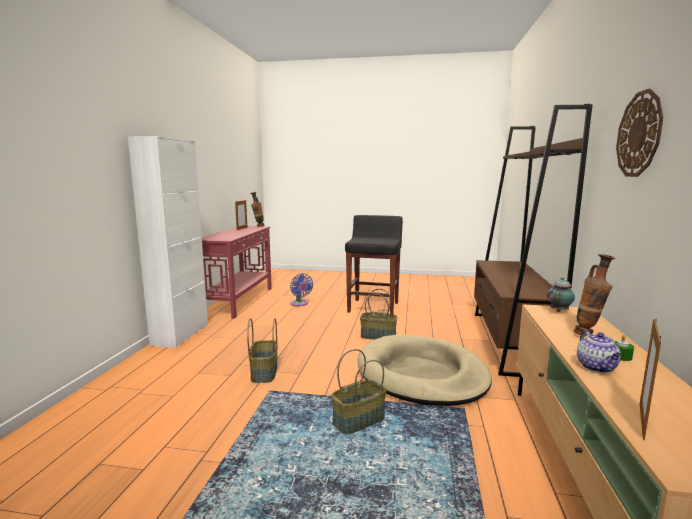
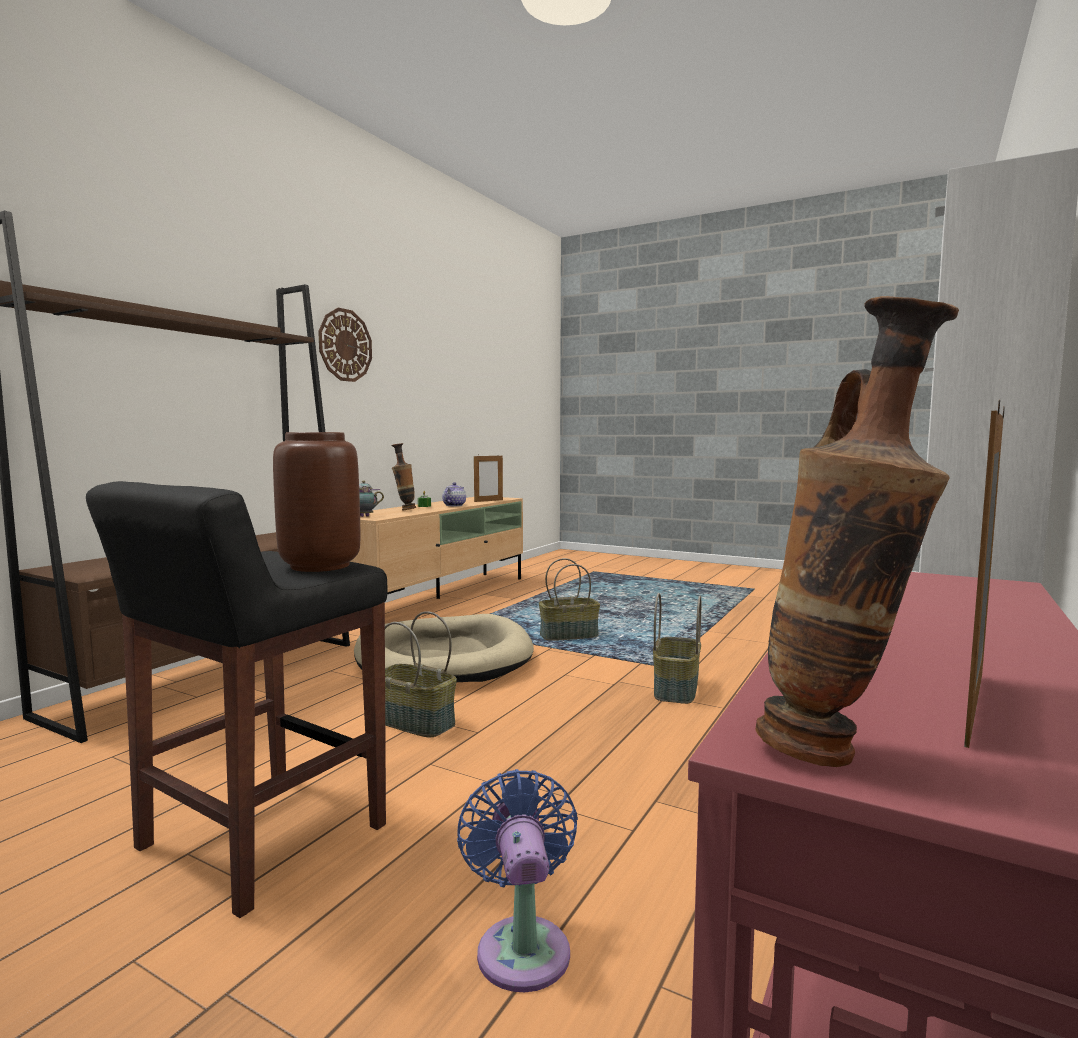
camera: 160 degrees left, 5 degrees down
(359, 240) = (321, 566): none -> brown vase

